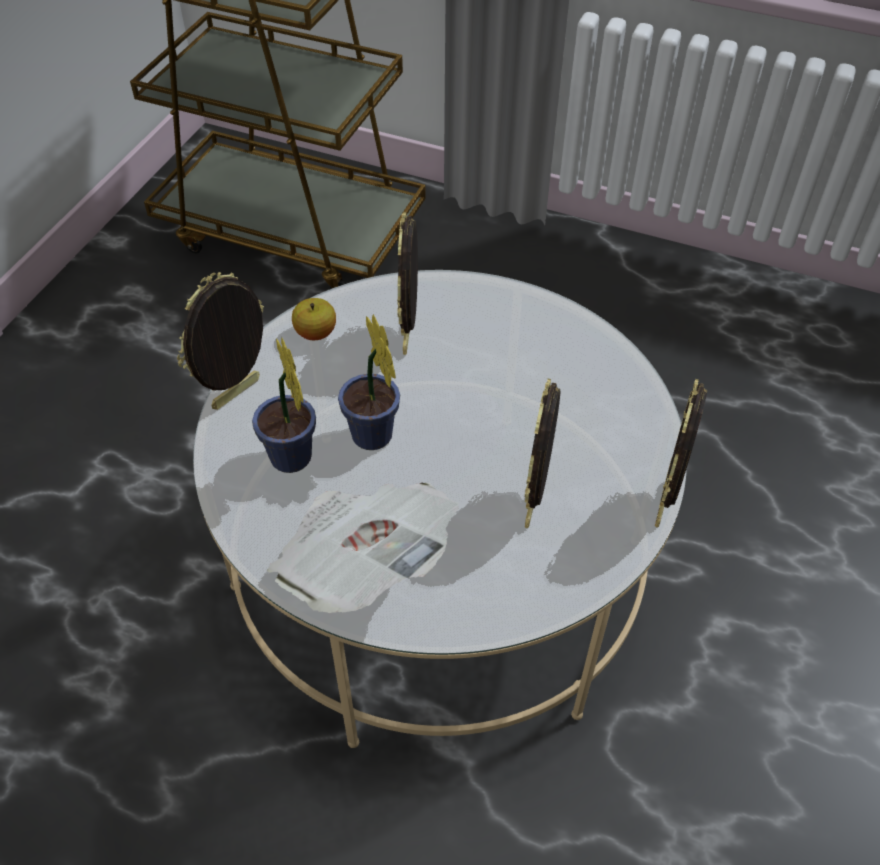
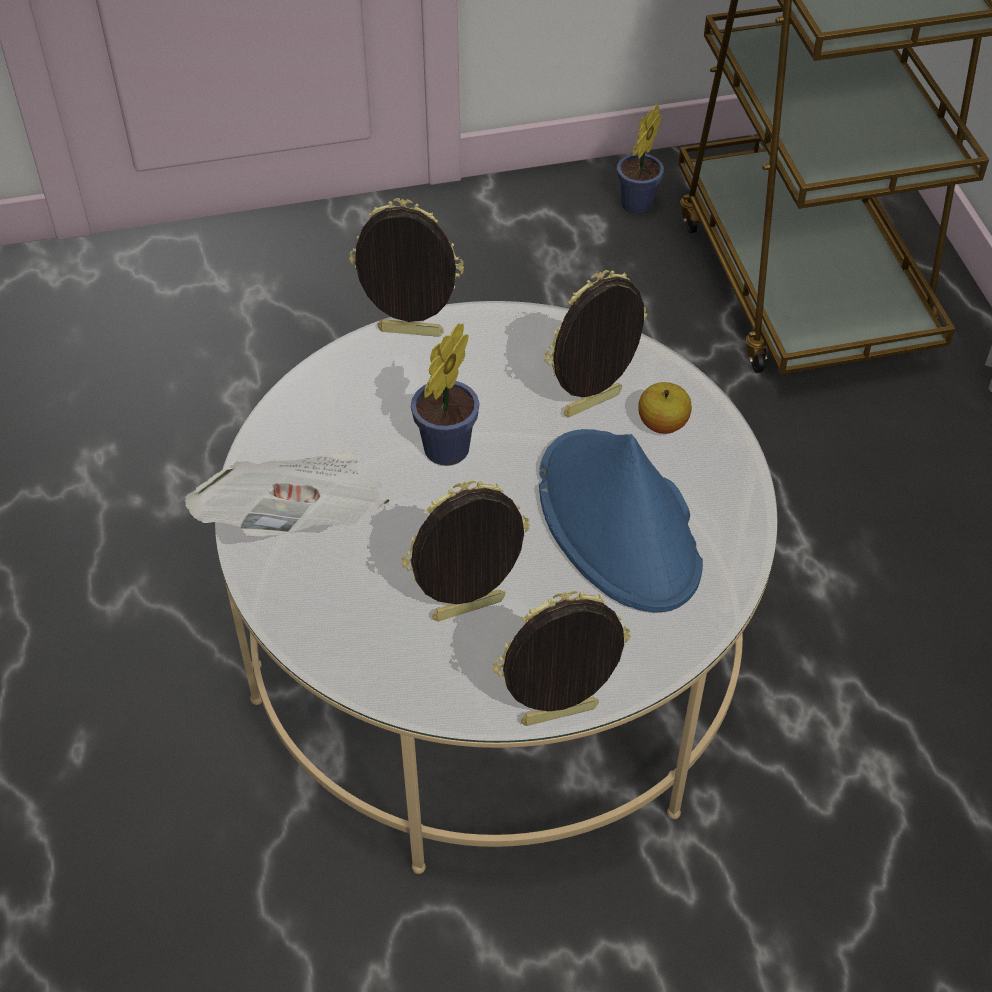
camera: 55 degrees right, 0 degrees up
(292, 461) = (369, 414): potted plant -> potted plant (634, 207)
(315, 333) = (532, 340): apple -> apple (662, 424)
(523, 381) = (619, 522): none -> blue hat

